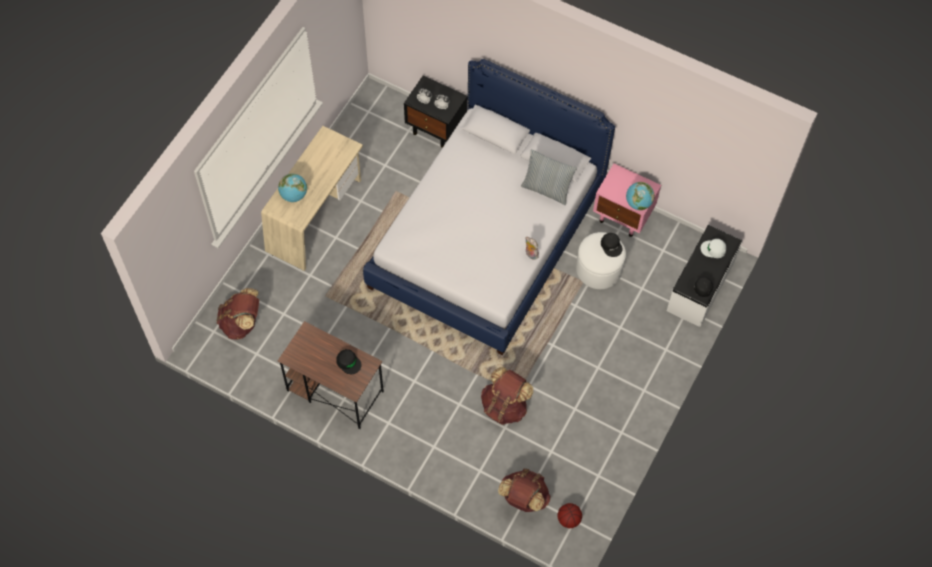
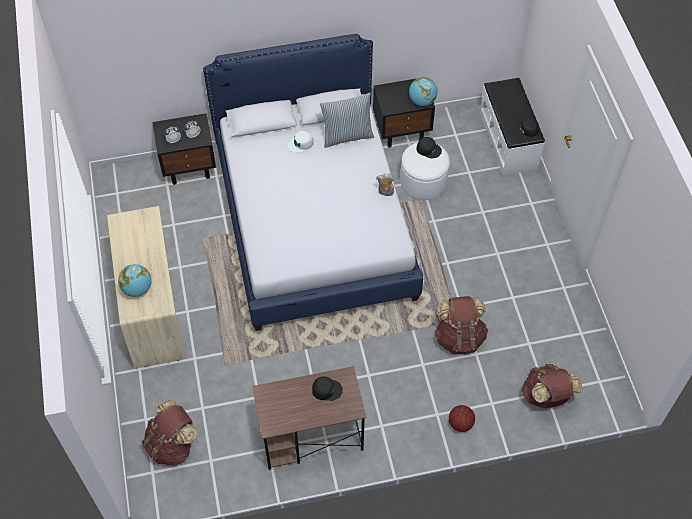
camera: 40 degrees left, 5 degrees down
(569, 519) = (595, 384): basketball -> basketball (460, 423)
(623, 216) = (402, 131): pink nightstand -> black nightstand
(713, 249) = (507, 97): white cap -> white cap (301, 143)

